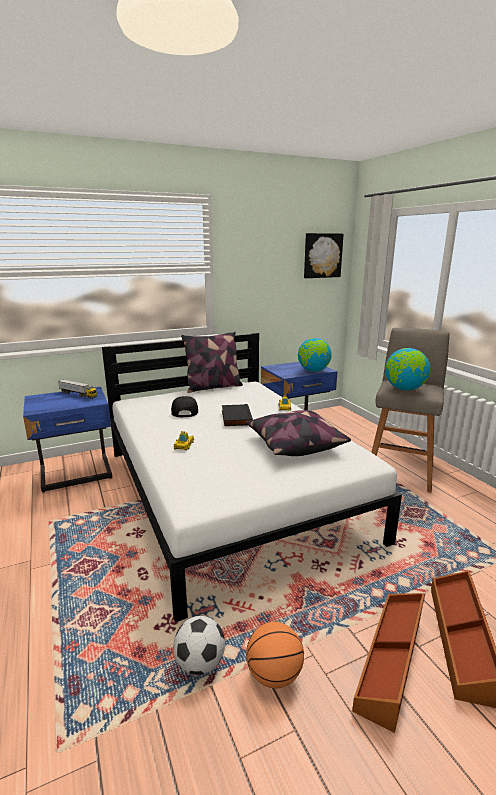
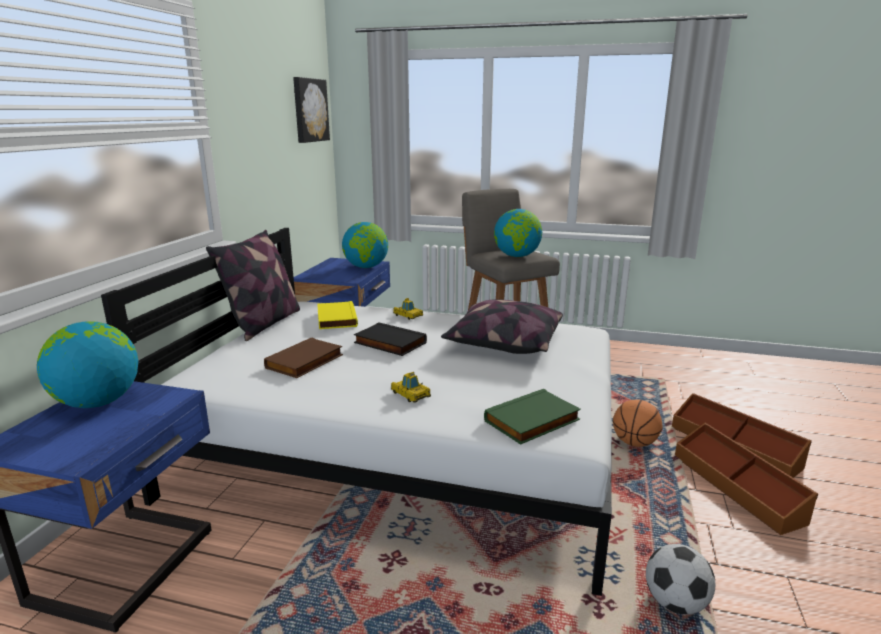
camera: 50 degrees left, 0 degrees up
(78, 394) = (98, 402): toy truck -> globe
(184, 411) = (305, 362): black cap -> brown book
(195, 487) = (533, 421): none -> green book
(244, 395) = (335, 318): none -> yellow book
(274, 674) = (718, 558): basketball -> basketball (634, 443)

